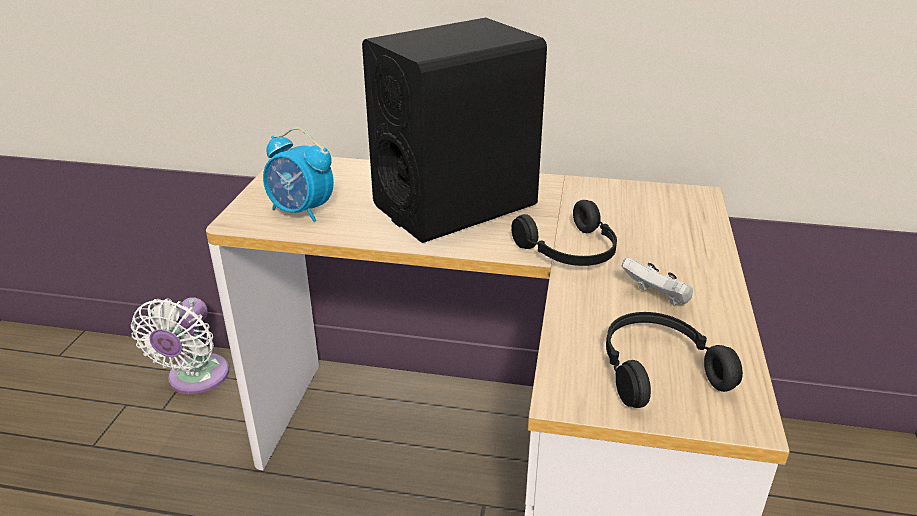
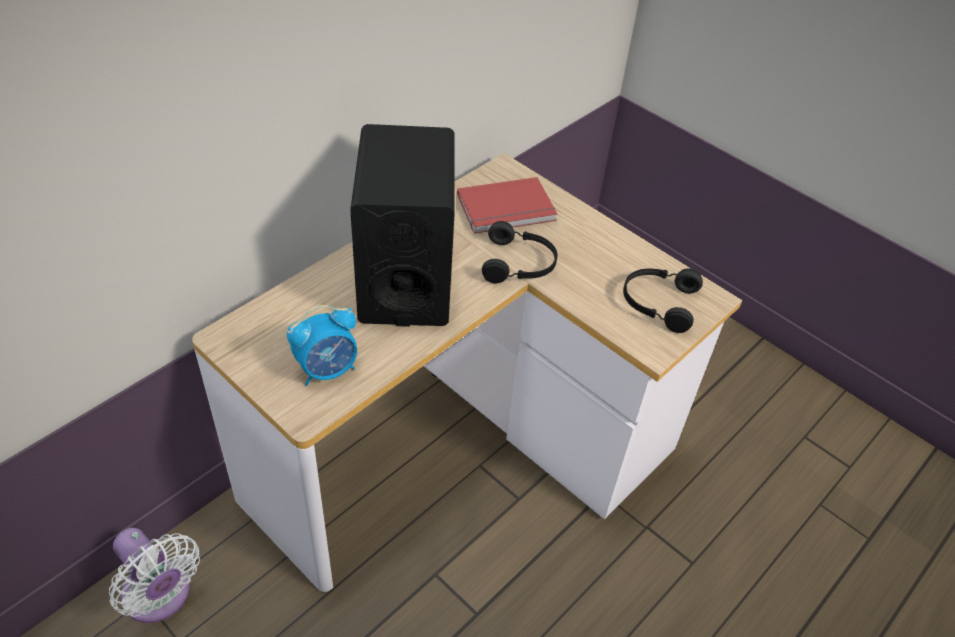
camera: 60 degrees left, 15 degrees up
(639, 217) = (507, 210): none -> red book
(657, 298) = (598, 261): white game controller -> none

